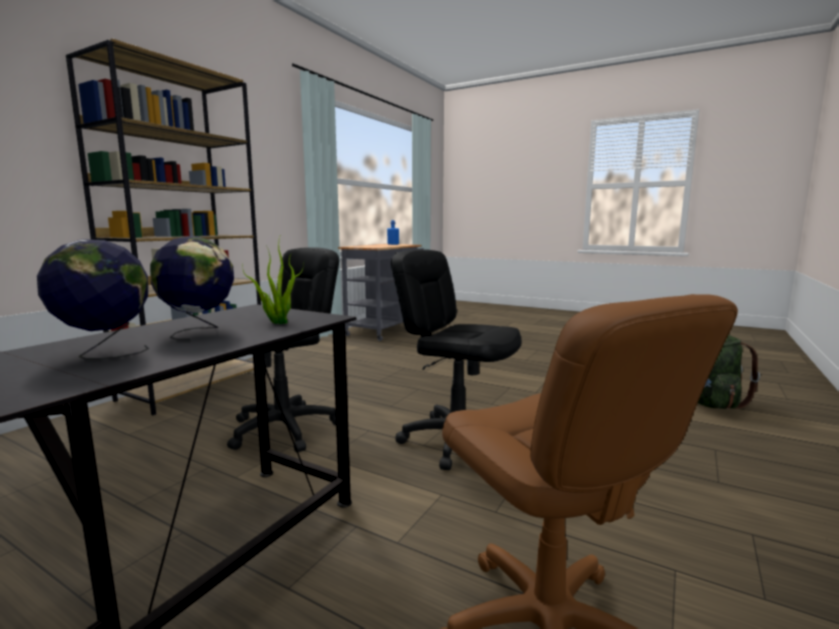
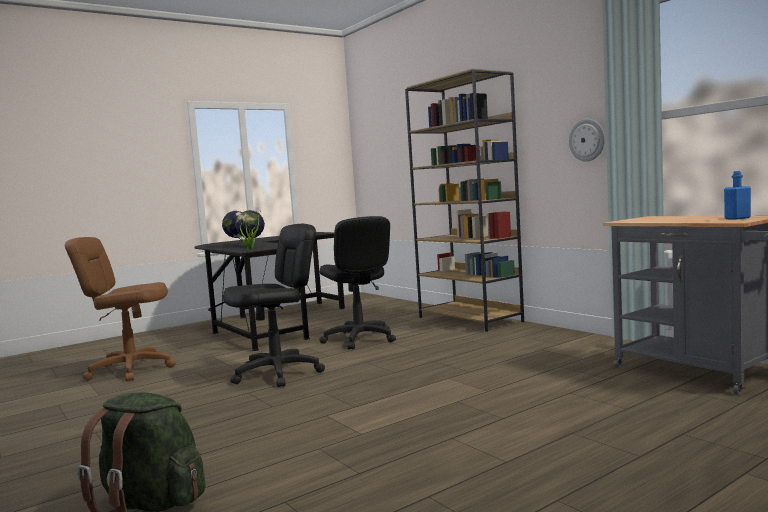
camera: 115 degrees right, 5 degrees down
(277, 185) = (587, 140): none -> wall clock

